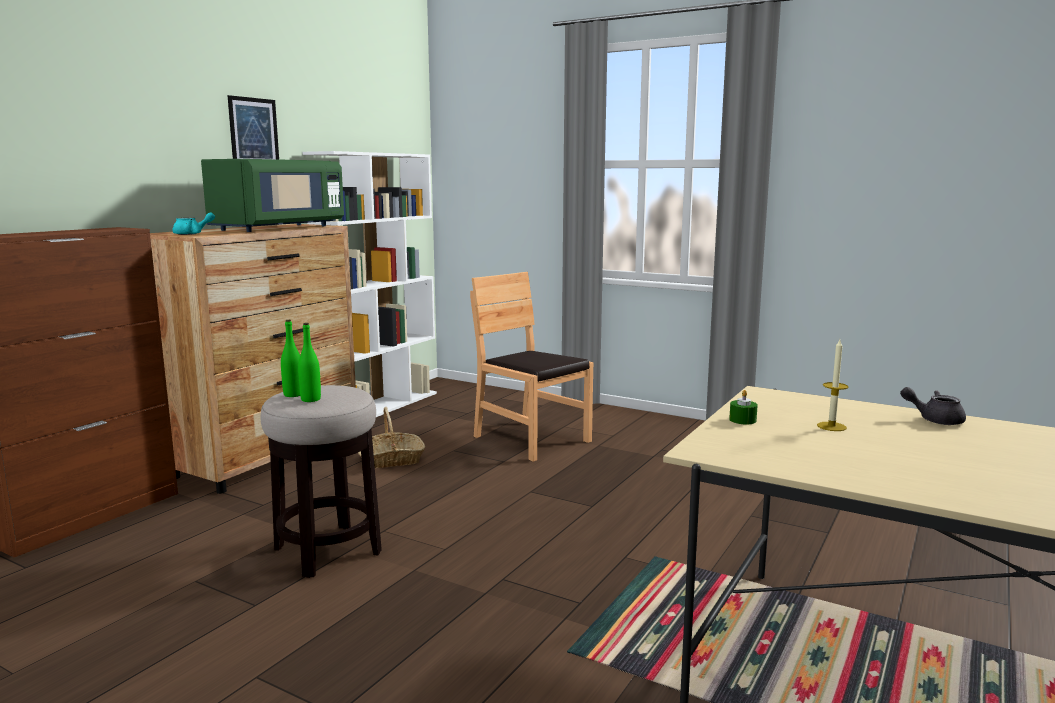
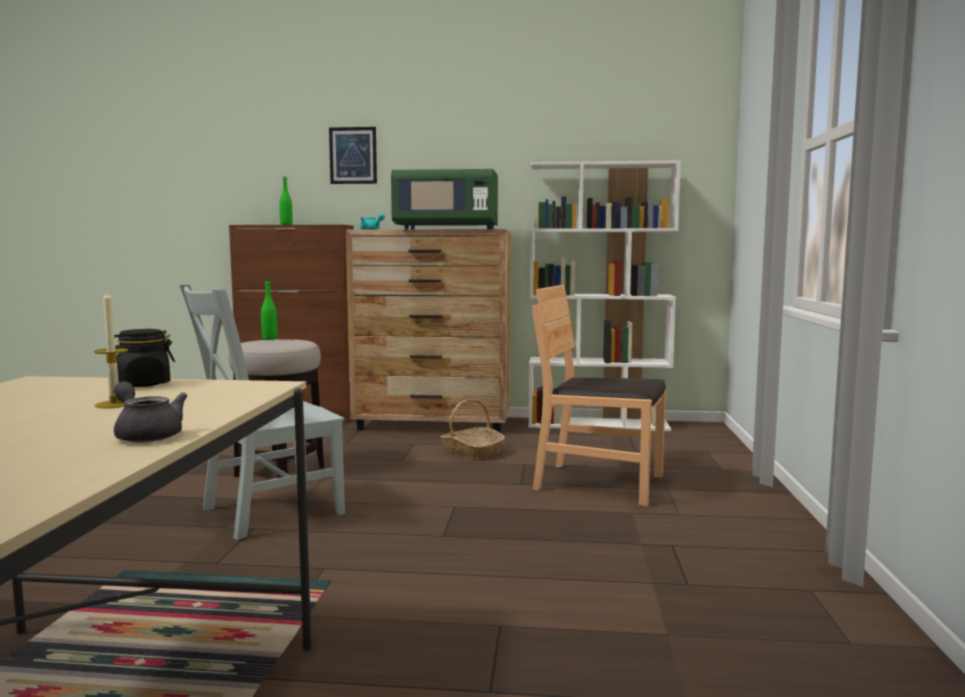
camera: 65 degrees right, 5 degrees down
(254, 132) = (483, 152): picture -> picture (353, 155)
(310, 399) = (258, 341): green bottle -> green bottle (286, 224)
(462, 569) = (266, 512): none -> grey chair
(531, 439) = (599, 483): brown chair -> brown chair turned 90 degrees counterclockwise
(742, 420) = (143, 384): green candle -> black jar
(934, 420) = (146, 435): grey teapot -> grey teapot turned 45 degrees counterclockwise

